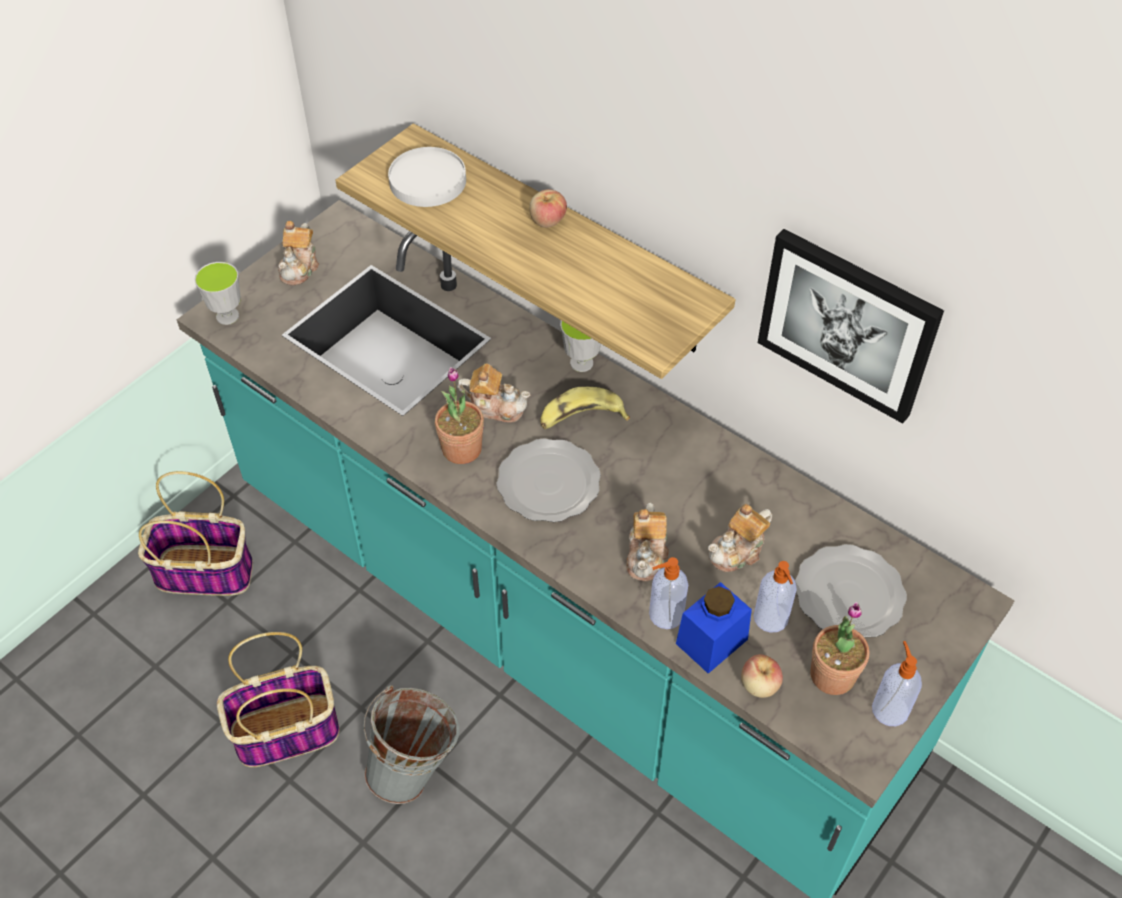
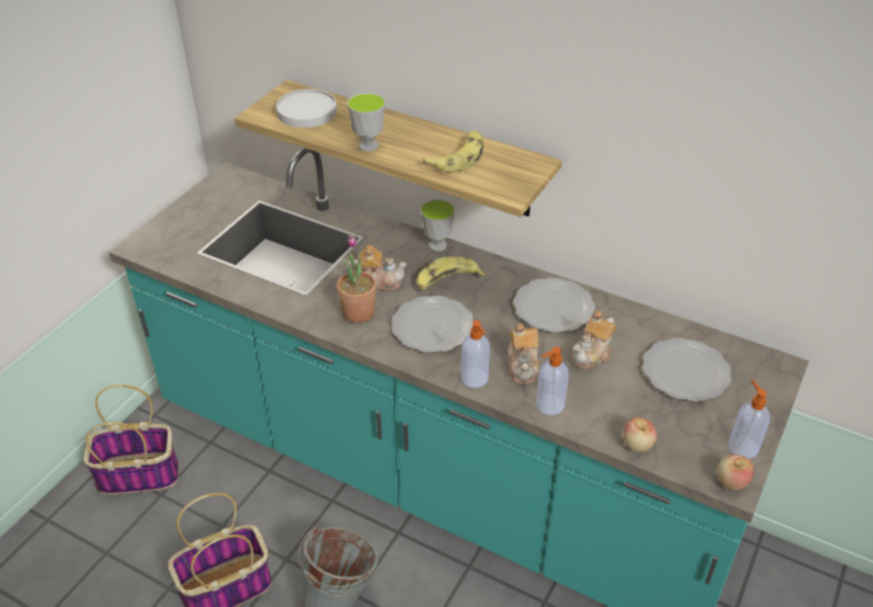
camera: 10 degrees left, 10 degrees down
(227, 316) = (150, 245): cup -> cup (368, 145)
(300, 267) = (203, 207): teapot -> none
(547, 221) = (405, 127): apple -> apple (731, 482)
(603, 279) = (458, 157): none -> banana
(708, 476) = (554, 307): none -> plate
(711, 641) = (591, 419): blue jar -> none
(771, 619) = (632, 397): soap dispenser -> soap dispenser (475, 379)
(832, 675) = (691, 430): potted plant -> none
(848, 323) = (656, 155): picture -> none

